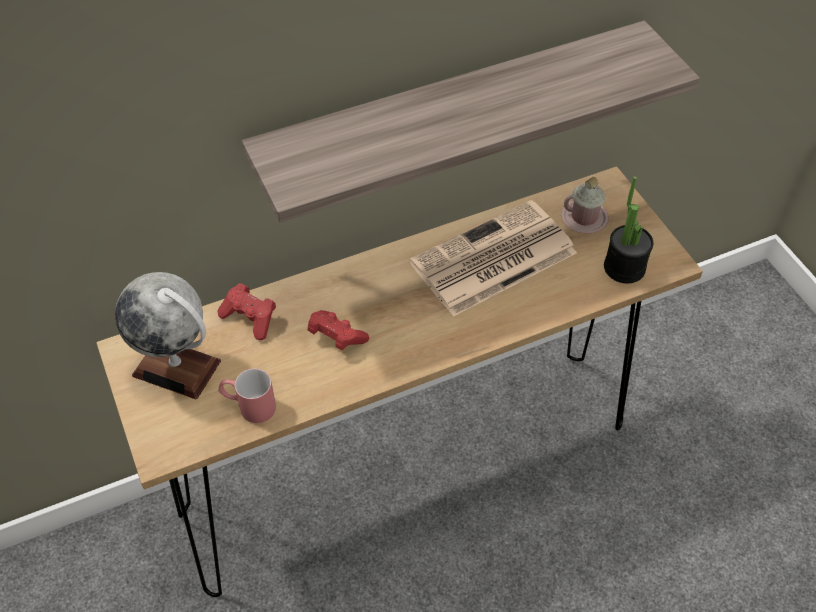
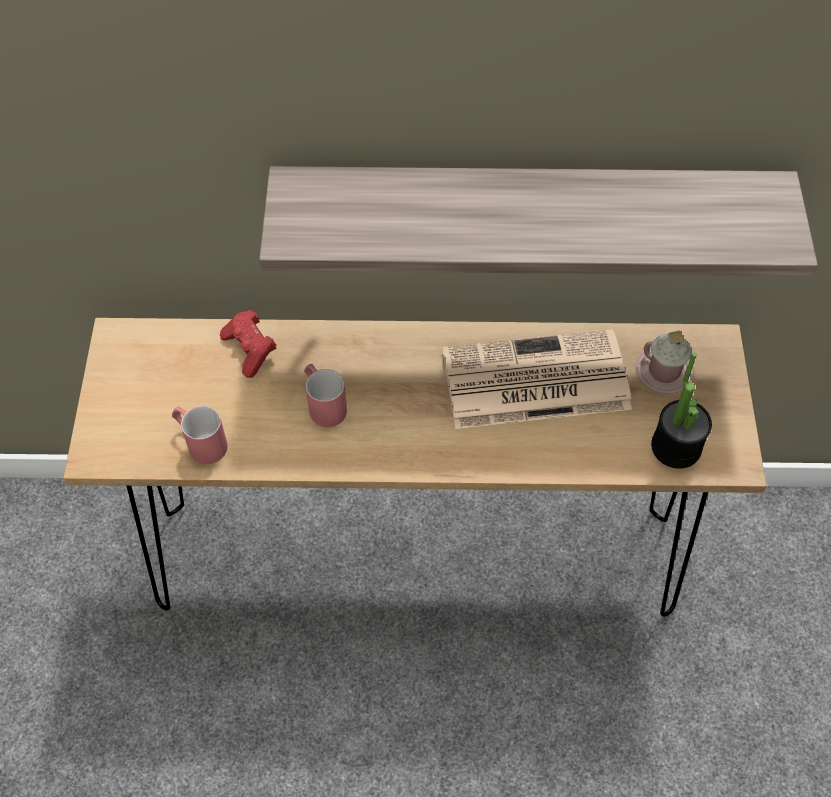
camera: 25 degrees right, 5 degrees up
(177, 368) = (154, 374): globe -> none
(336, 337) = (323, 404): red game controller -> red mug

